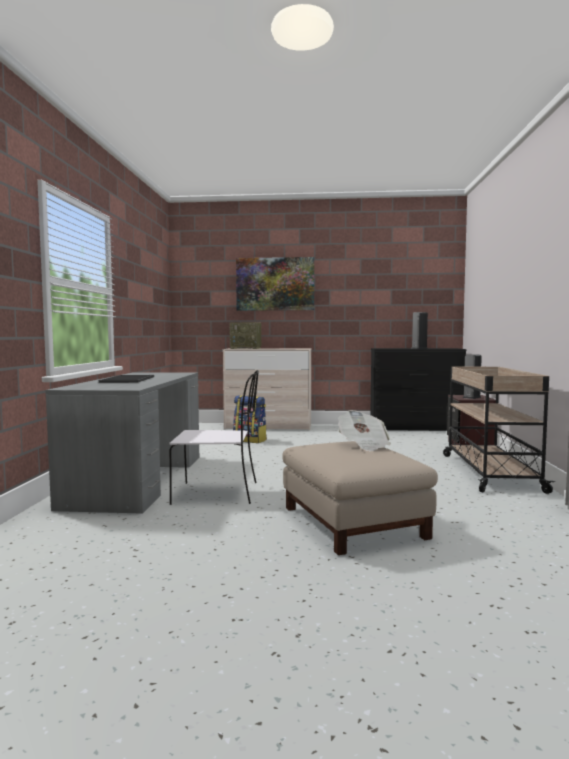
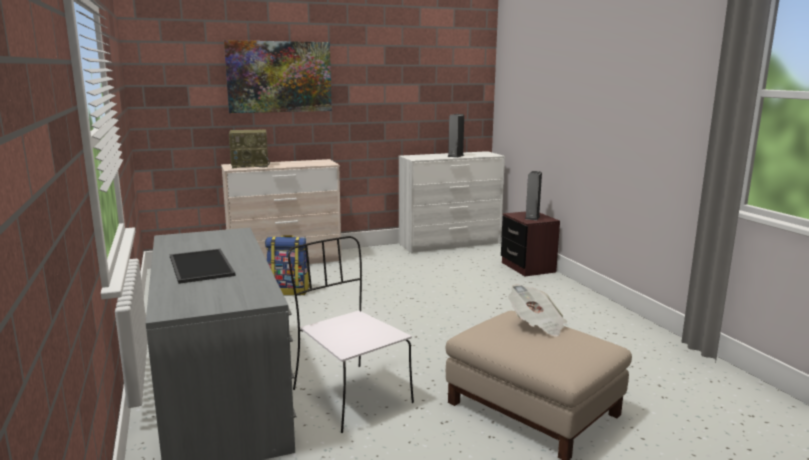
camera: 25 degrees left, 10 degrees up
(218, 493) = (350, 395): white chair -> white chair turned 105 degrees counterclockwise
(415, 428) = (450, 244): black dresser -> white dresser
(489, 472) = (578, 304): beige cart -> none

